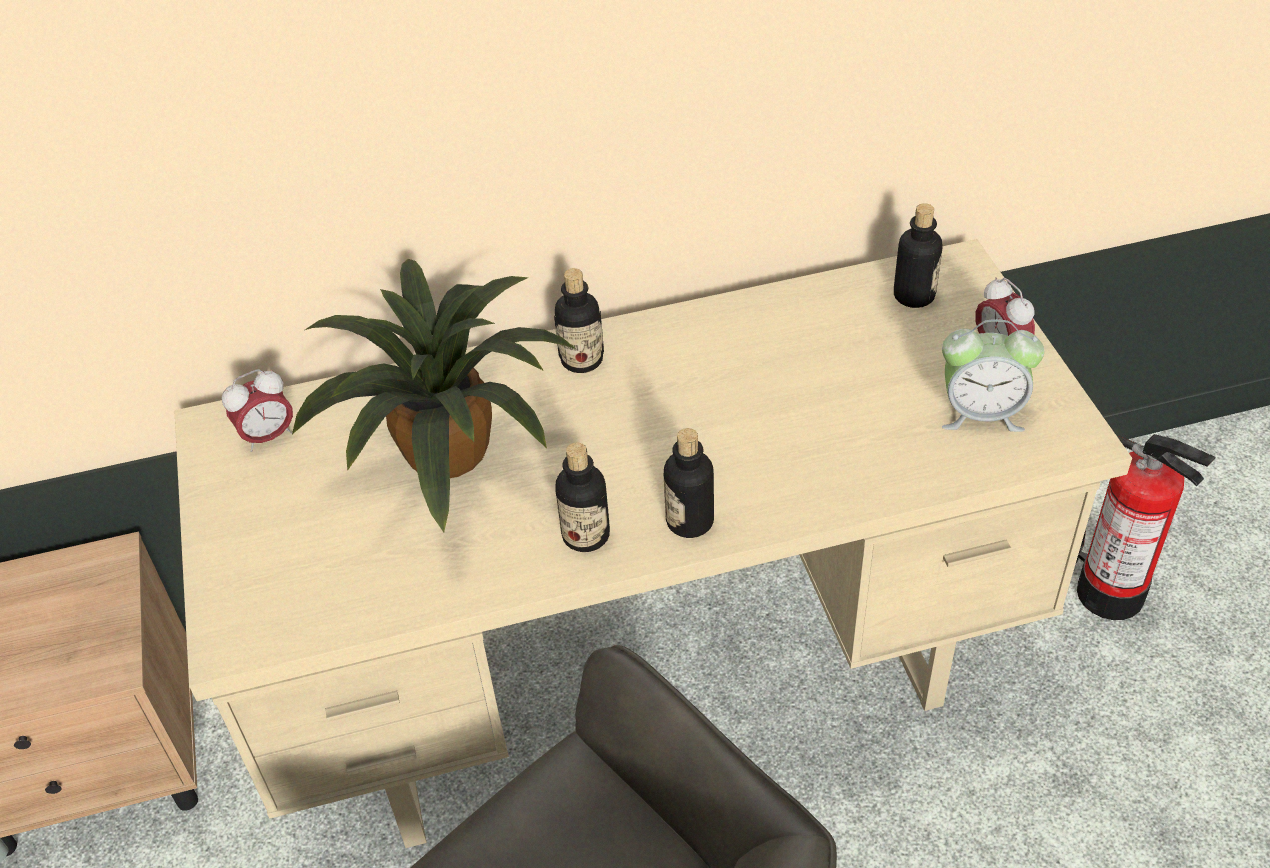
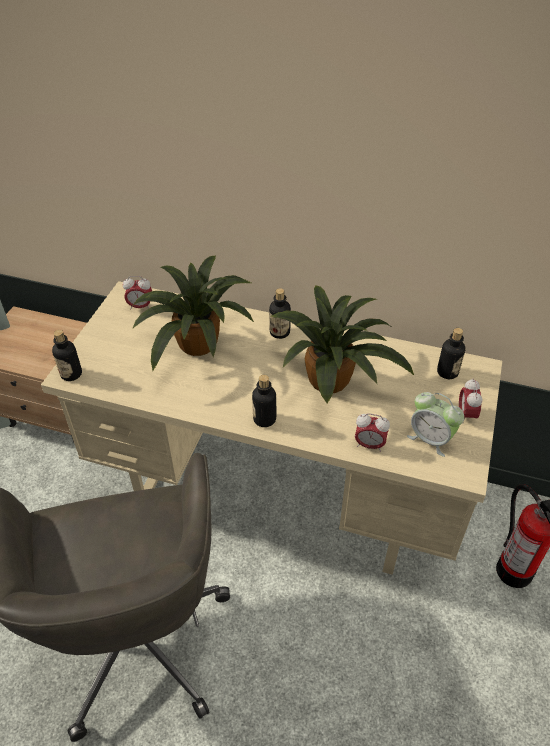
camera: 30 degrees right, 0 degrees up
(586, 535) = (220, 403): bottle -> bottle (71, 374)
(744, 396) = (332, 379): none -> potted plant
(898, 472) = (369, 445): none -> alarm clock

